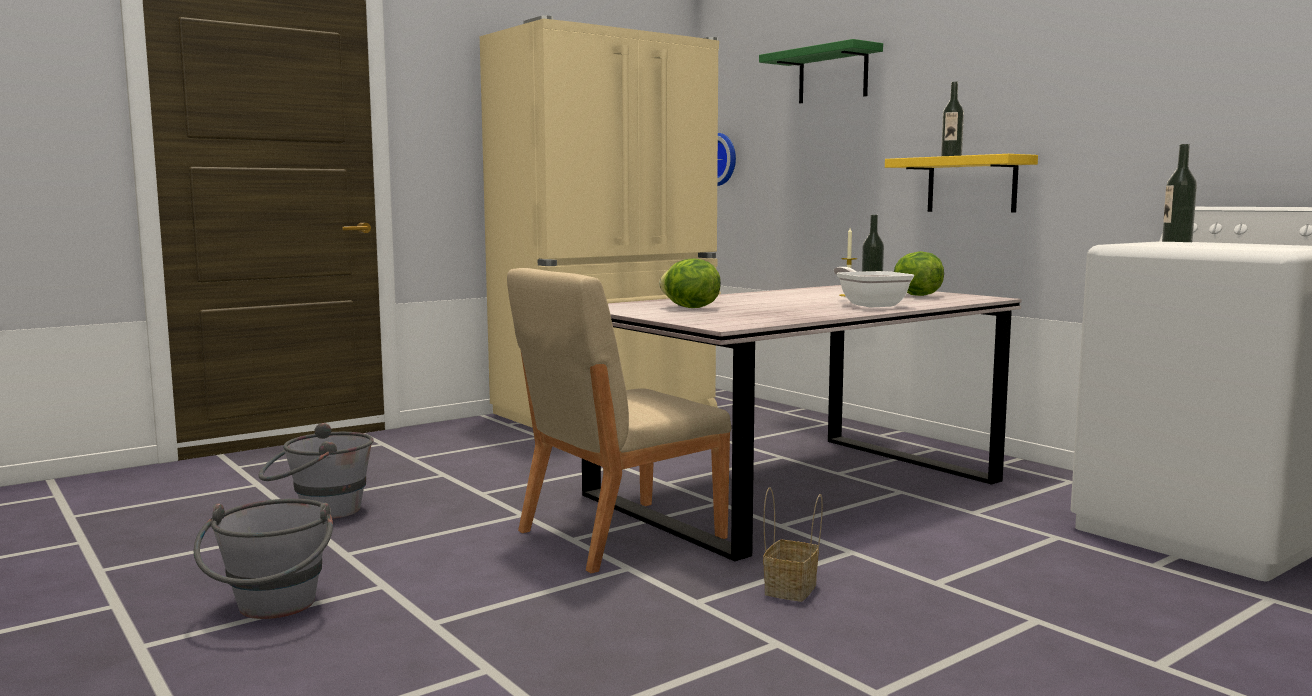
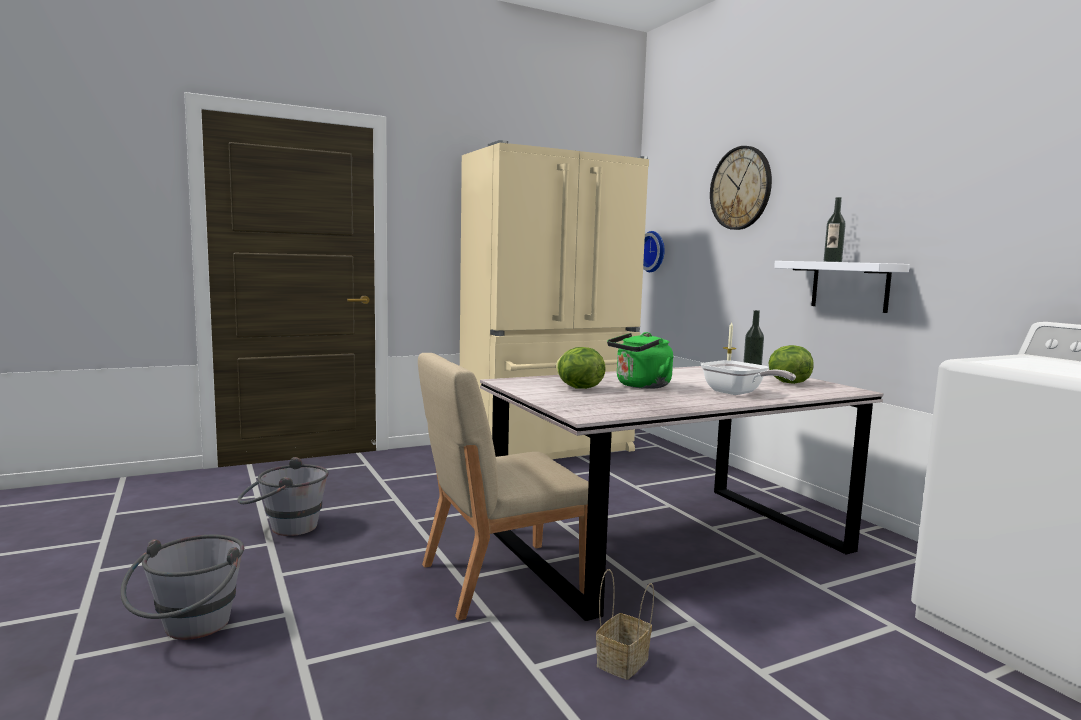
camera: 10 degrees right, 0 degrees up
(757, 304) = (640, 386): none -> green kettle
(833, 75) = (740, 188): green shelf -> wall clock
(870, 304) = (738, 393): frying pan -> frying pan turned 150 degrees clockwise
(971, 184) = (850, 286): yellow shelf -> white shelf
(1176, 244) = (1032, 362): bottle -> none

